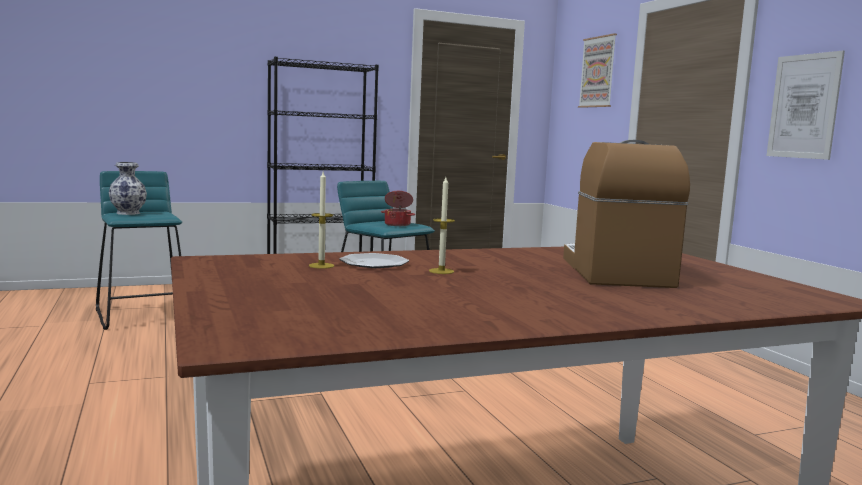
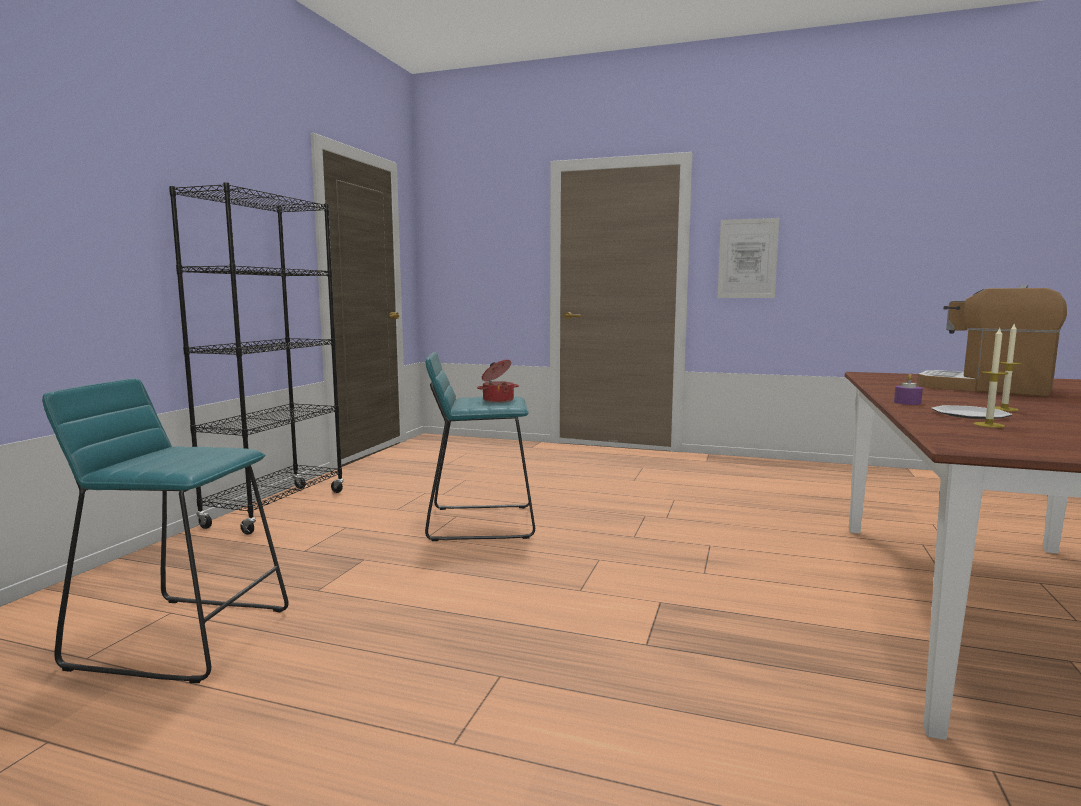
camera: 50 degrees left, 0 degrees up
(127, 213) = (149, 462): vase -> none
(423, 254) = (907, 402): none -> purple candle
(598, 72) = (495, 224): picture -> none

